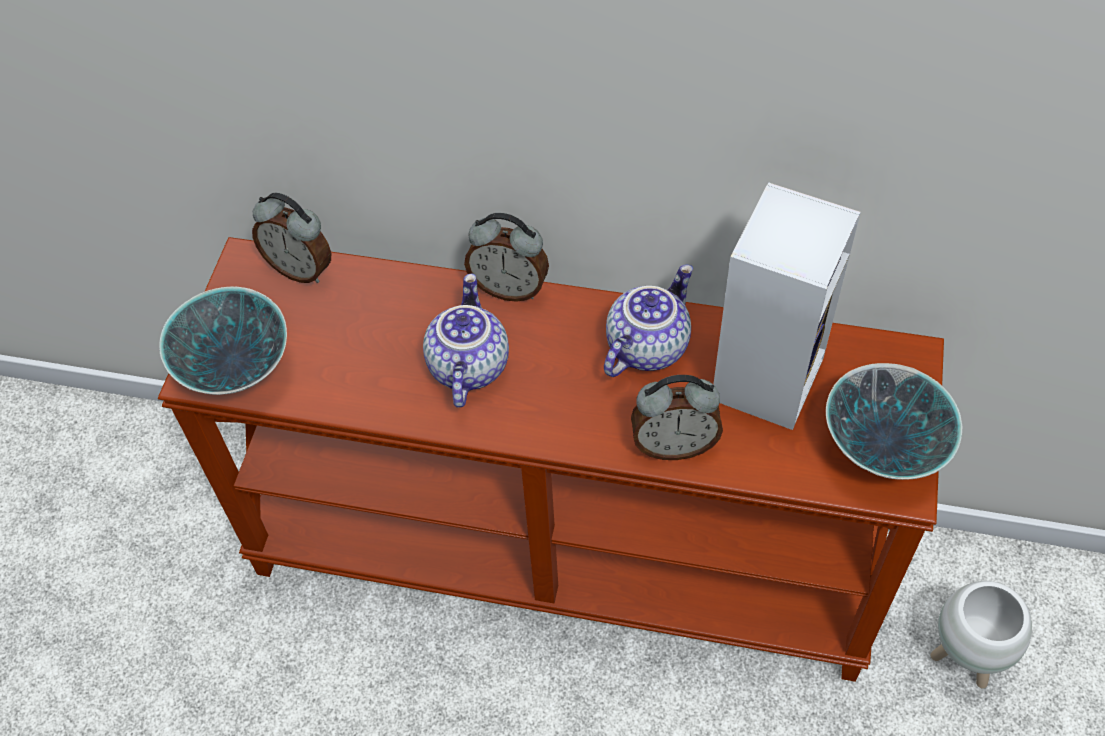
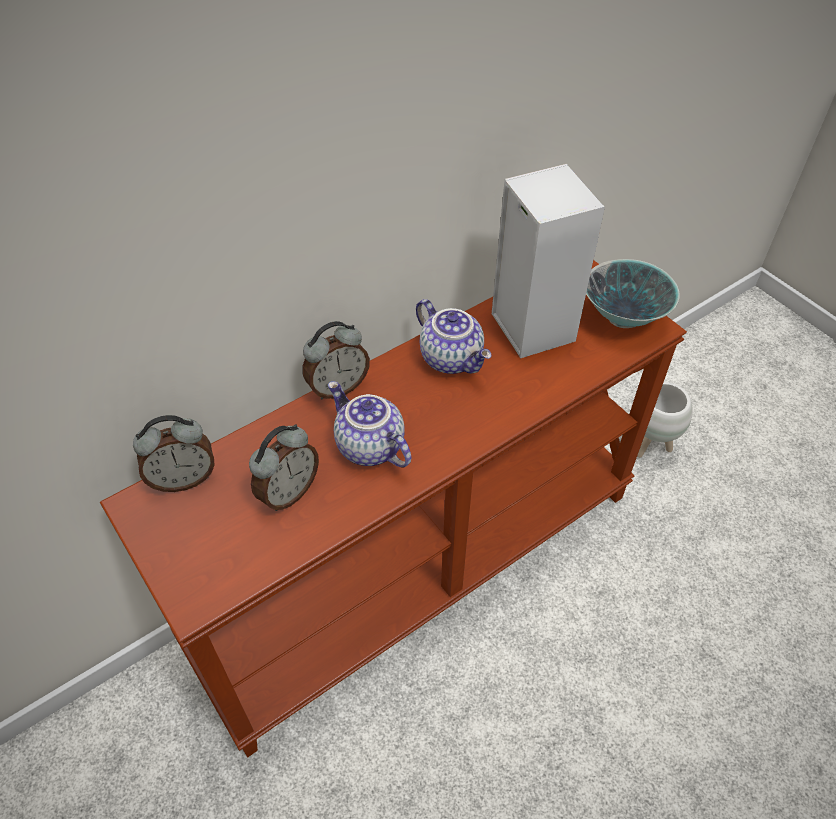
camera: 50 degrees left, 5 degrees down
(235, 368) = (215, 573): bowl -> none
(646, 345) = (452, 358): teapot -> teapot turned 150 degrees clockwise
(674, 444) = (532, 394): alarm clock -> alarm clock (288, 492)

